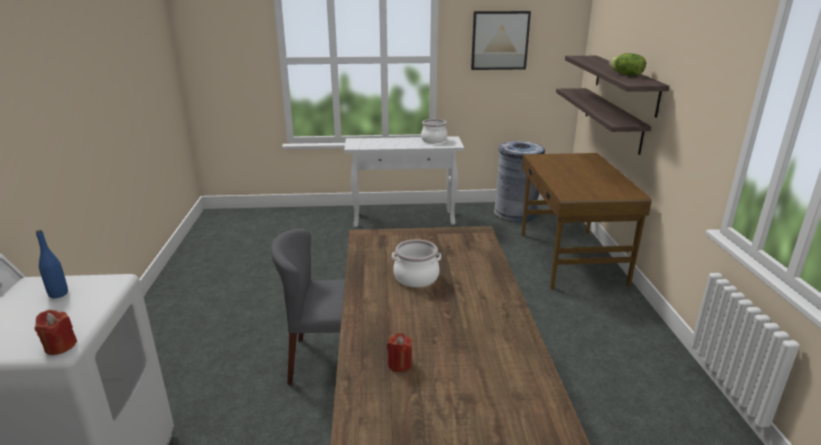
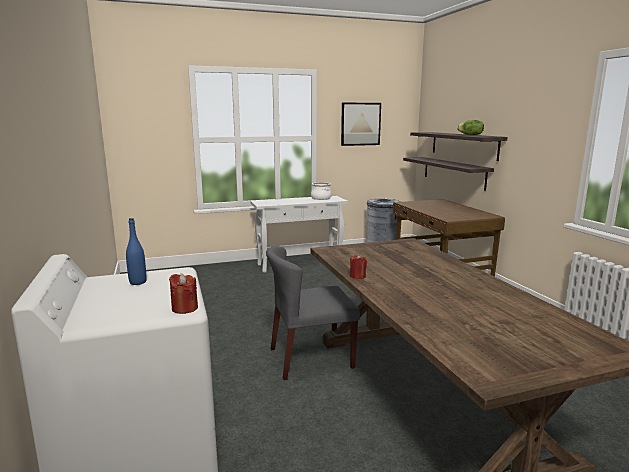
camera: 15 degrees left, 10 degrees down
(399, 364) = (436, 311): red candle -> red candle (357, 276)
(416, 277) = (392, 267): cooking pot -> none

